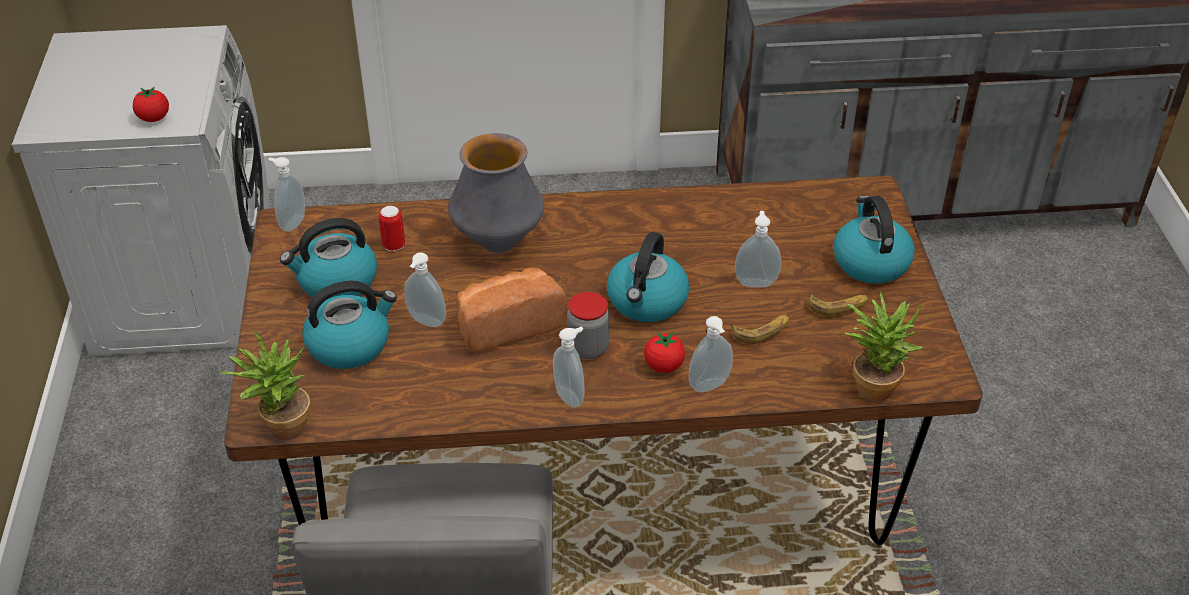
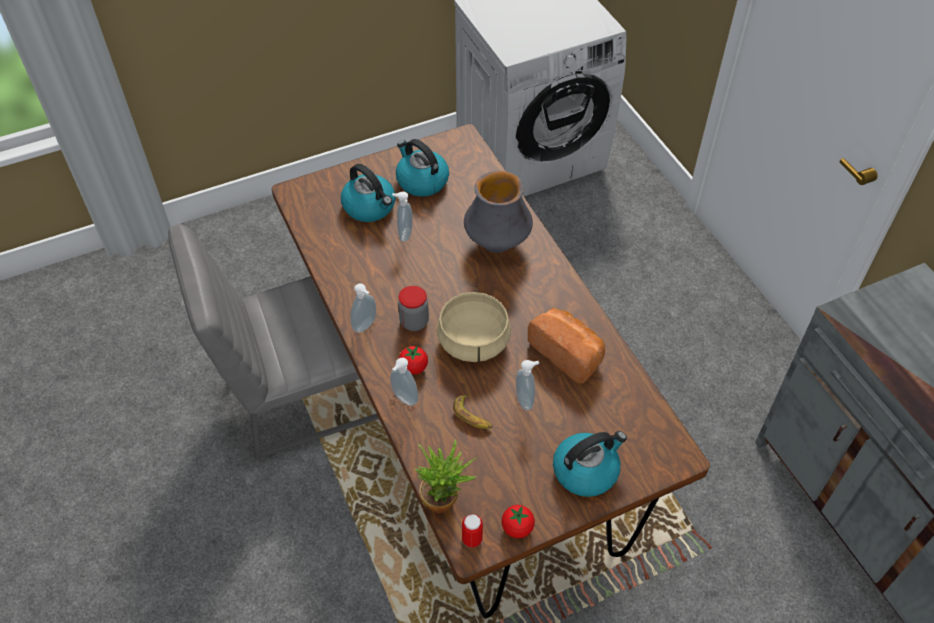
camera: 70 degrees right, 10 degrees up
(154, 118) = (509, 41): tomato -> tomato (517, 528)
(280, 428) = (292, 202): potted plant -> none
(291, 223) = (465, 141): soap dispenser -> none
(393, 245) = (468, 194): can -> can (472, 539)
(508, 324) = (419, 274): bread -> bread (568, 353)
(647, 302) = (474, 341): kettle -> beige cooking pot
(838, 306) = (522, 459): banana -> none

